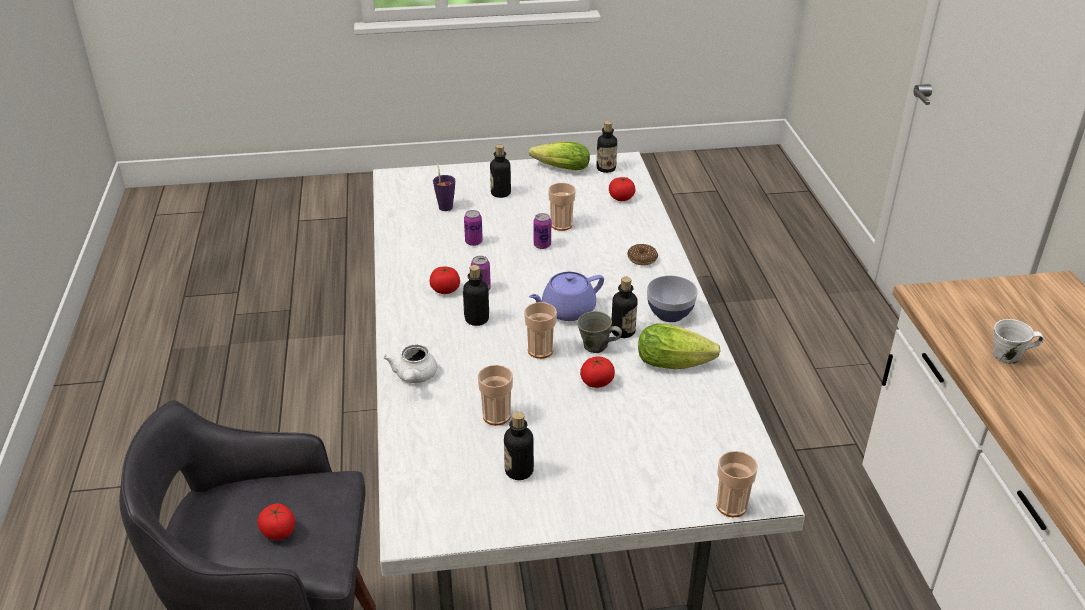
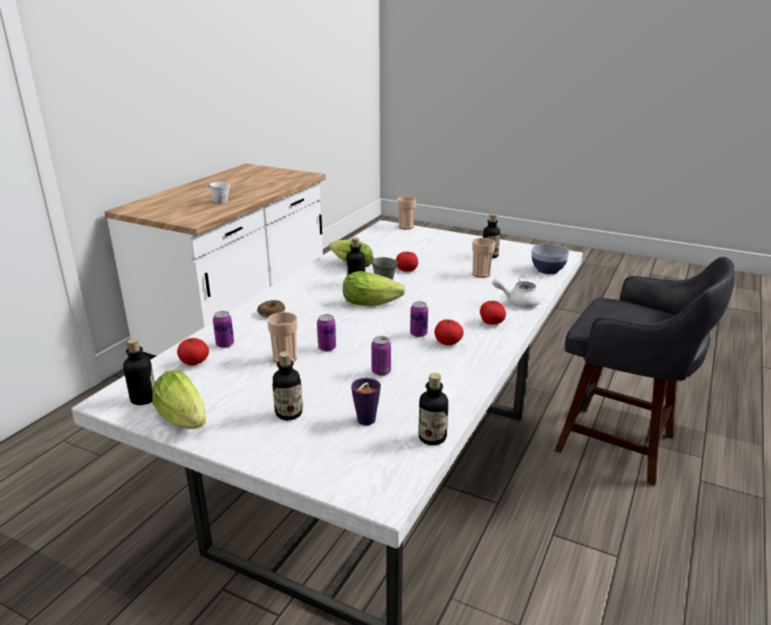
camera: 145 degrees left, 10 degrees down
(279, 532) = (631, 314): tomato -> tomato (491, 322)
(414, 377) = (518, 302): white teapot -> white teapot turned 120 degrees counterclockwise
(477, 319) = (443, 317): bottle -> bottle (432, 437)
(540, 350) = (420, 290): cup -> none
(567, 310) = (374, 303): purple teapot -> lettuce
(626, 218) = (225, 344): none -> can
(670, 313) = (313, 282): bowl -> bowl (547, 270)

